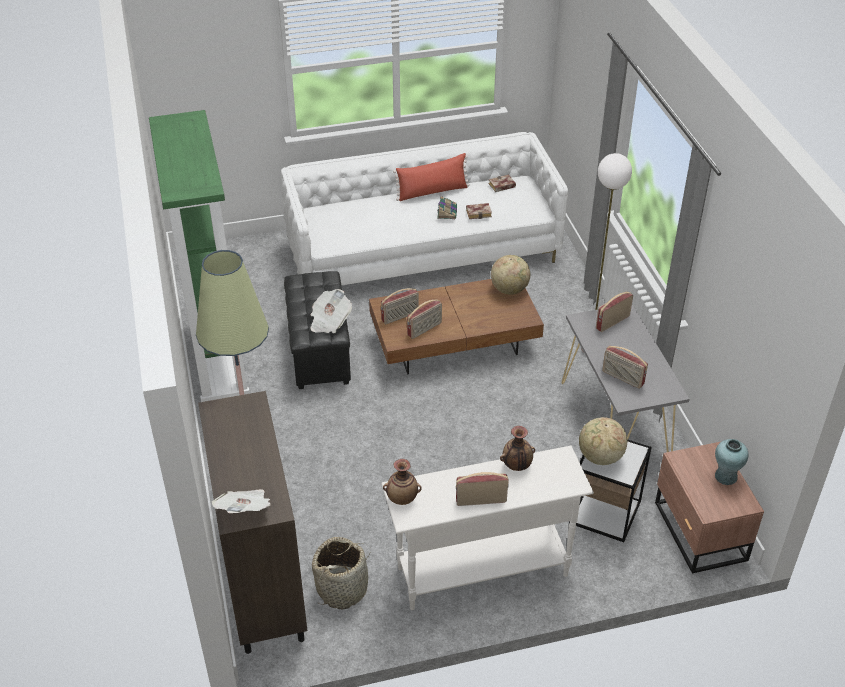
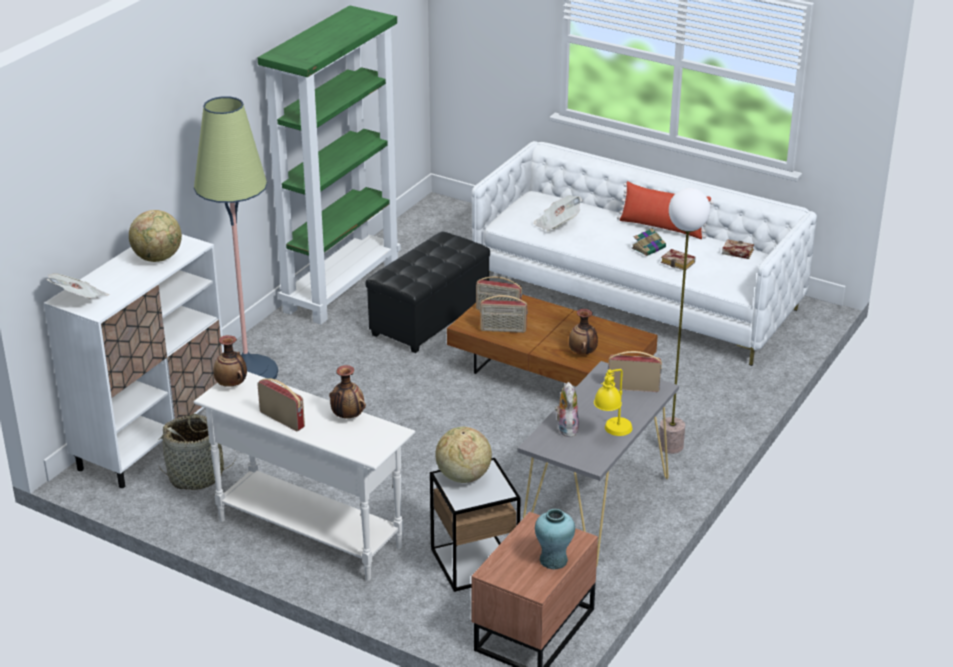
camera: 45 degrees right, 10 degrees down
(263, 582) = (153, 437): brown cabinet -> white cabinet
(329, 321) = (420, 275): newspaper -> newspaper (557, 224)
(497, 315) = (583, 353): none -> vase
(509, 289) = (628, 341): globe -> globe (158, 258)
(622, 378) = (566, 428): radio -> plush toy
(651, 363) = (612, 434): none -> yellow table lamp

